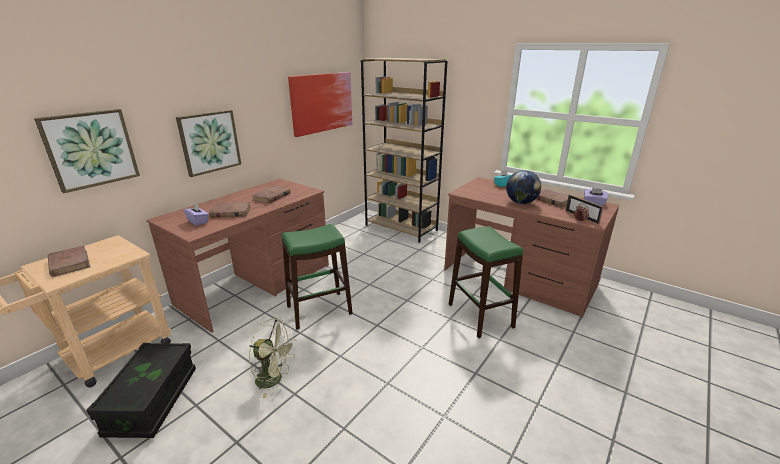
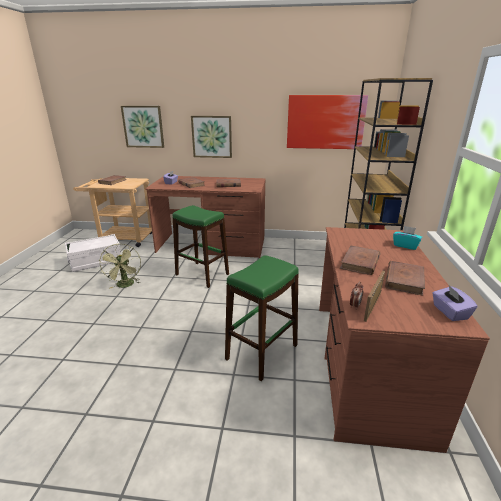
camera: 60 degrees right, 0 degrees up
(153, 401) = (96, 261): black storage box -> white storage box
(521, 202) = (360, 262): globe -> brown book

